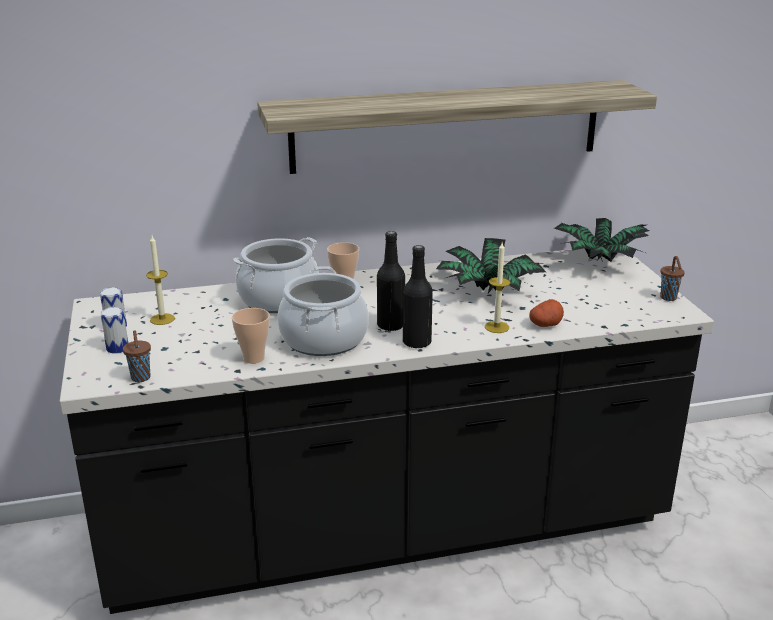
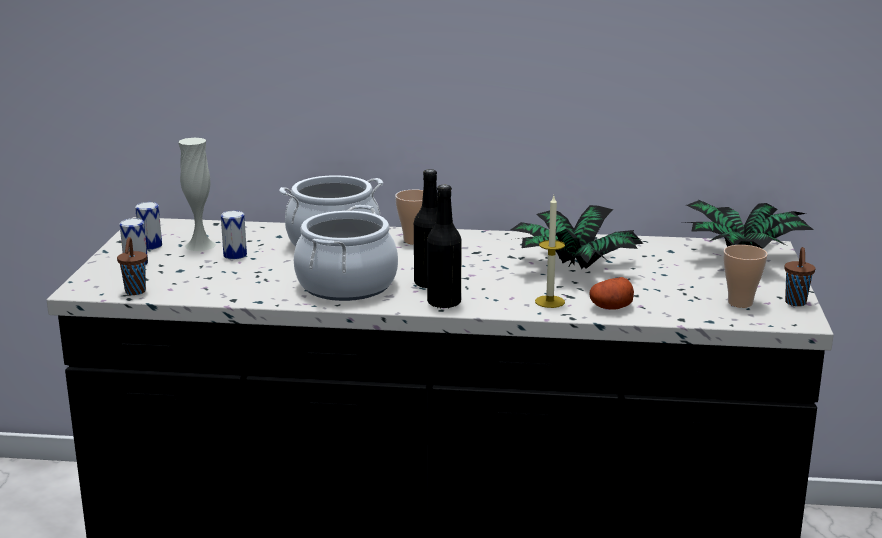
camera: 20 degrees right, 5 degrees down
(162, 319) = (200, 245): candle -> white vase
(202, 324) = (235, 255): none -> can
(253, 358) = (259, 291): cup -> cup (740, 303)
(447, 126) = (560, 66): shelf -> none

